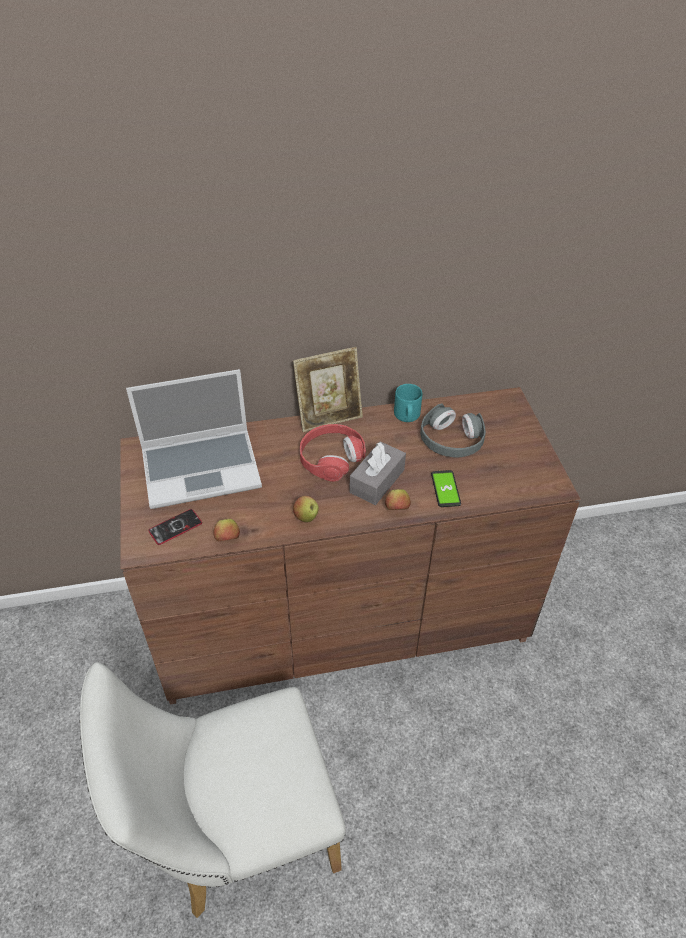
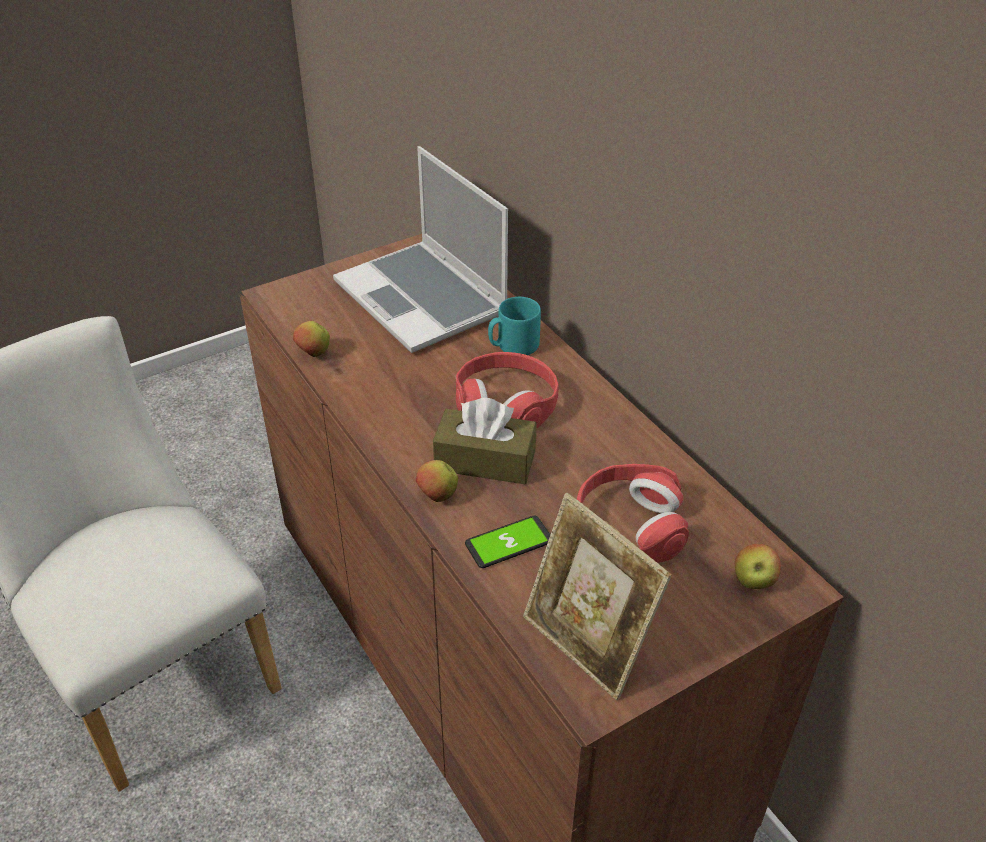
camera: 70 degrees right, 5 degrees down
(175, 527) = (316, 309): phone -> none
(306, 517) = (380, 409): apple -> apple (753, 582)
(329, 417) = (591, 379): picture frame -> picture frame (587, 644)
(377, 481) = (485, 461): grey tissue box -> brown tissue box
(407, 416) = (650, 461): turquoise mug -> turquoise mug (513, 346)
(451, 440) = (628, 526): grey headphones -> red headphones

